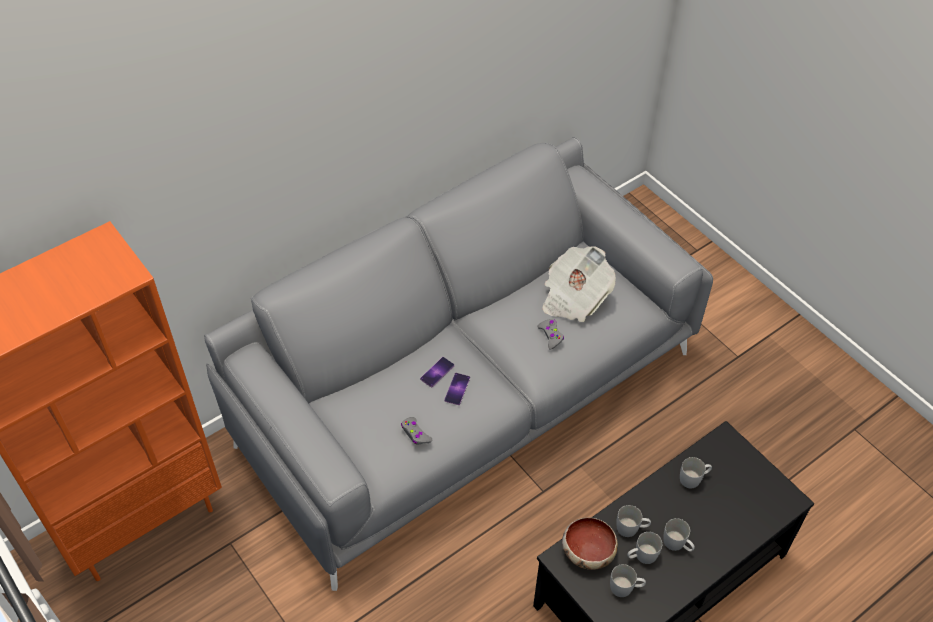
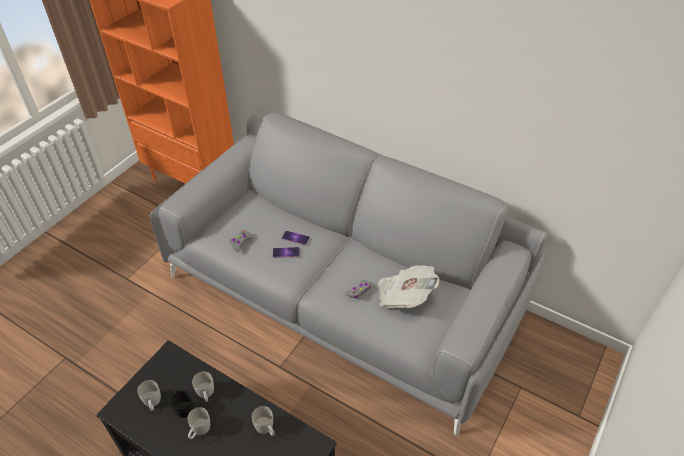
camera: 70 degrees right, 5 degrees down
(587, 551) = (178, 369): bowl -> none
(641, 556) = (182, 407): white mug -> black mug

